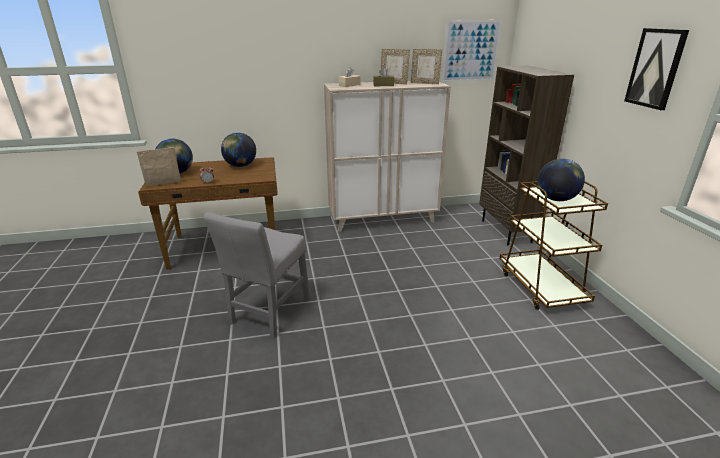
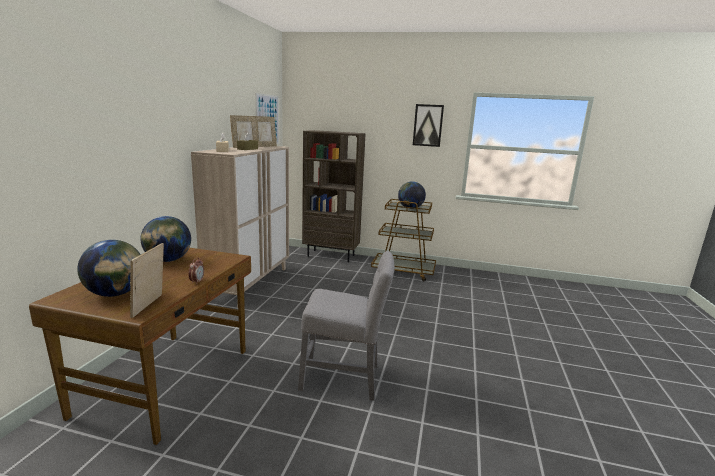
camera: 65 degrees left, 10 degrees down
(269, 313) = (345, 378): grey chair -> grey chair turned 45 degrees counterclockwise

